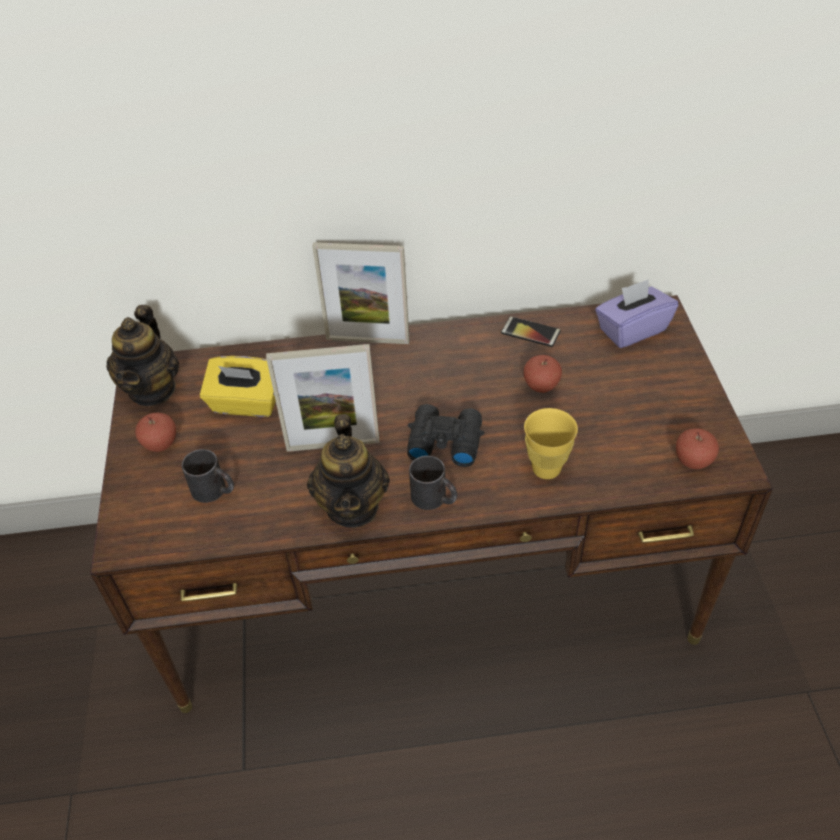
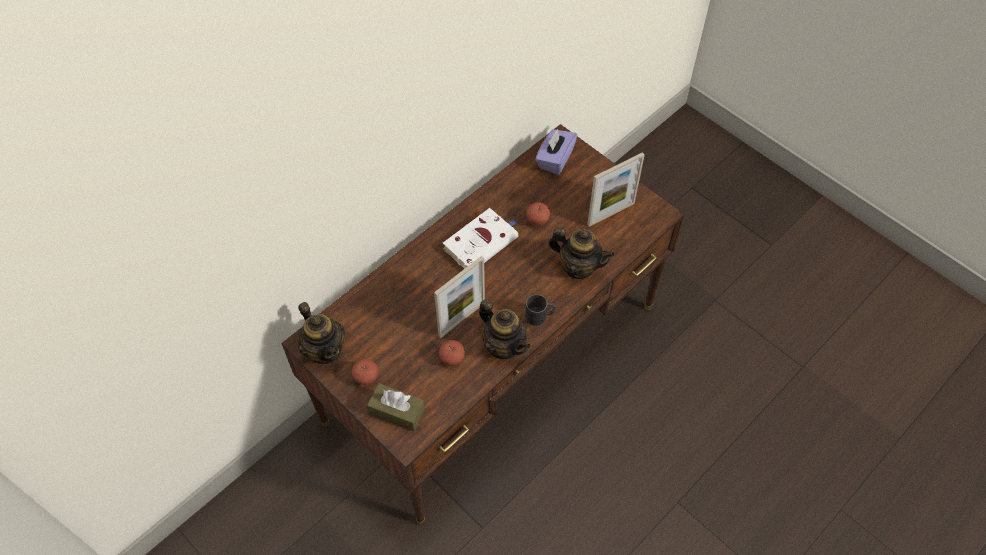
camera: 40 degrees left, 10 degrees up
(151, 503) = (397, 411): none -> brown tissue box
(215, 490) = (424, 383): black mug -> none
(246, 403) = (390, 325): yellow tissue box -> none
(367, 340) = (420, 246): picture frame -> picture frame (611, 214)
(444, 441) = (516, 282): black binoculars -> none
(445, 373) = (481, 242): none -> white book
(530, 332) = (504, 190): phone -> none
(546, 469) = (578, 266): yellow cup -> teapot
(693, 461) = (641, 221): apple -> apple (452, 359)

